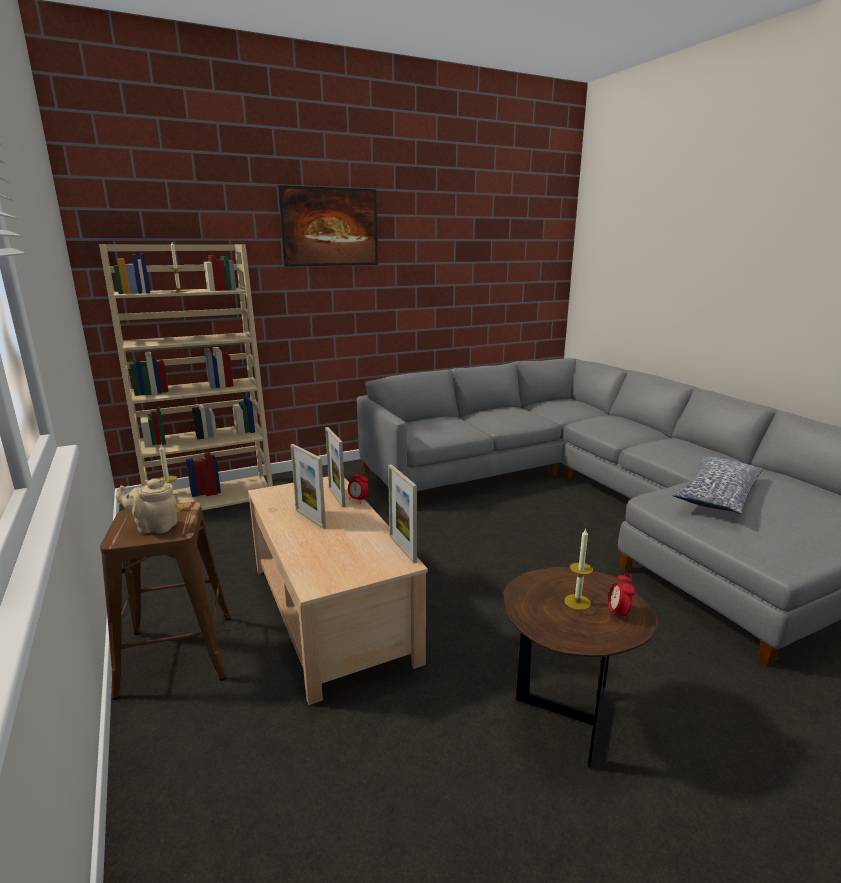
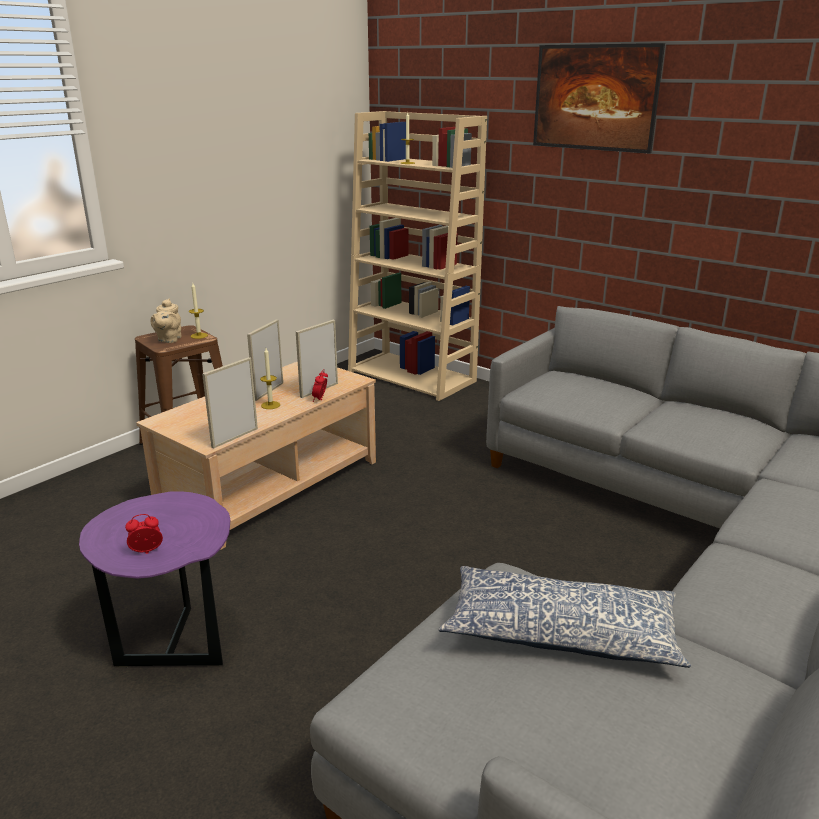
camera: 65 degrees right, 5 degrees up
(154, 527) = (168, 340): beige teapot -> beige teapot turned 150 degrees counterclockwise
(564, 717) = (175, 643): brown side table -> purple side table
(577, 602) = (161, 528): candle -> candle (270, 405)

